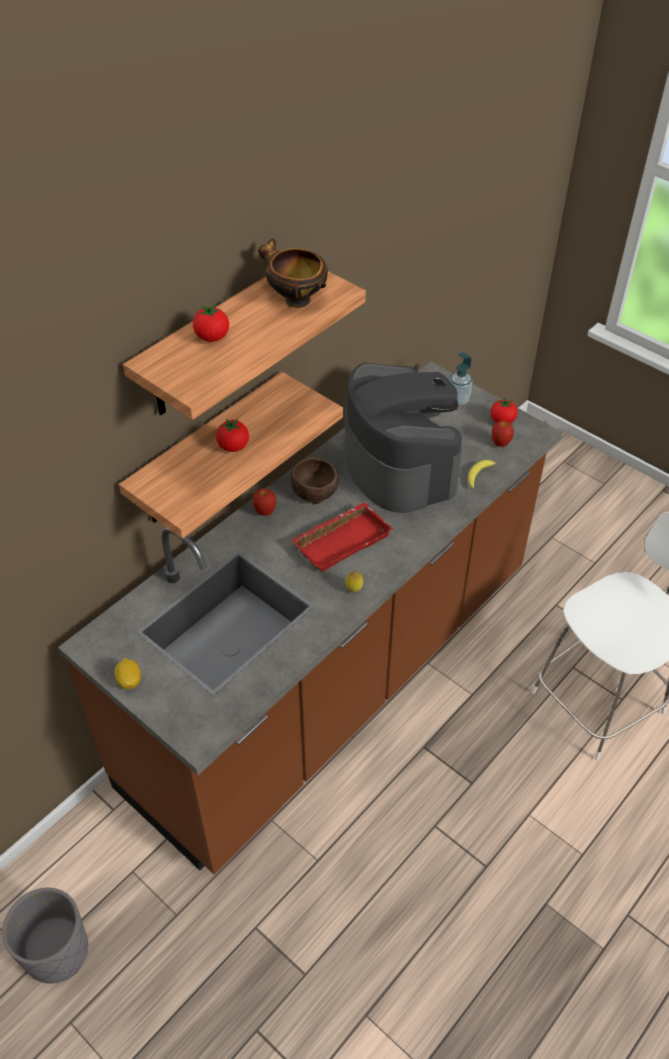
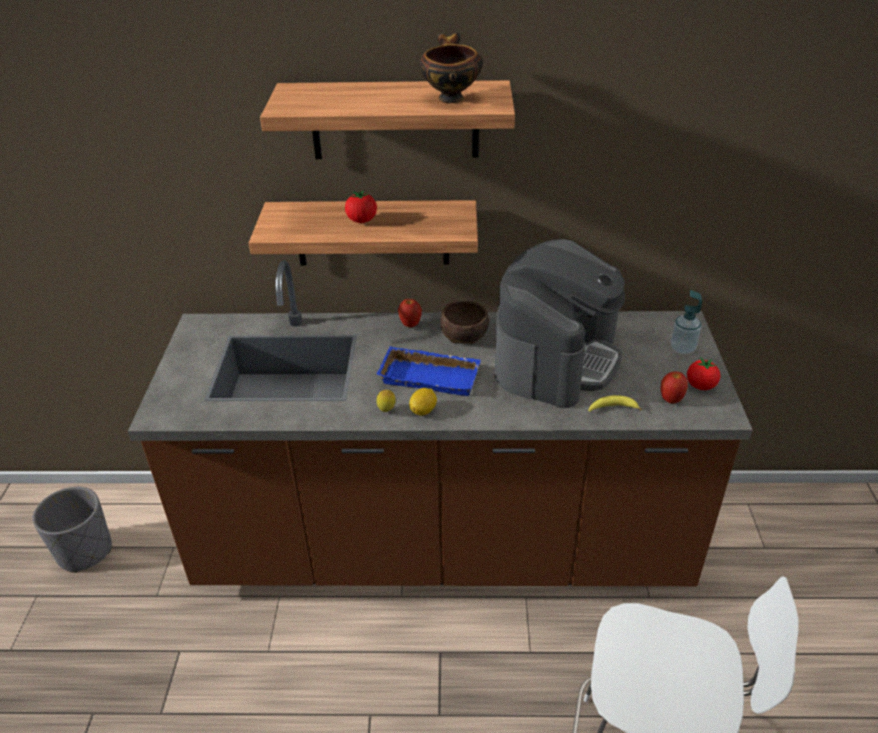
camera: 50 degrees right, 10 degrees down
(129, 681) = (181, 357): lemon -> lemon (423, 410)
(212, 337) = (353, 92): tomato -> none
(341, 540) = (431, 375): red tray -> blue tray

